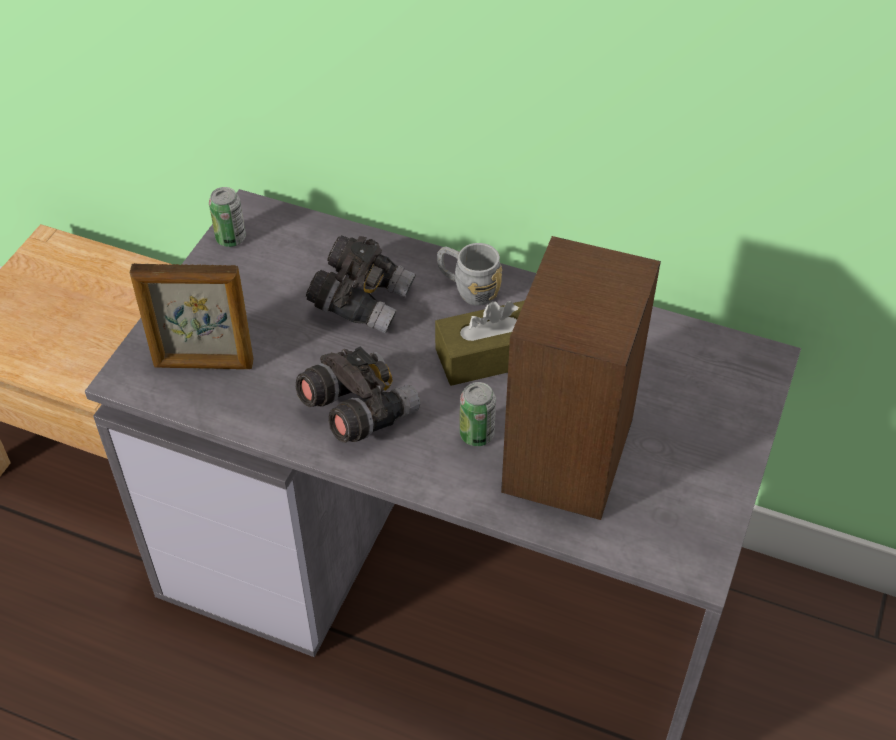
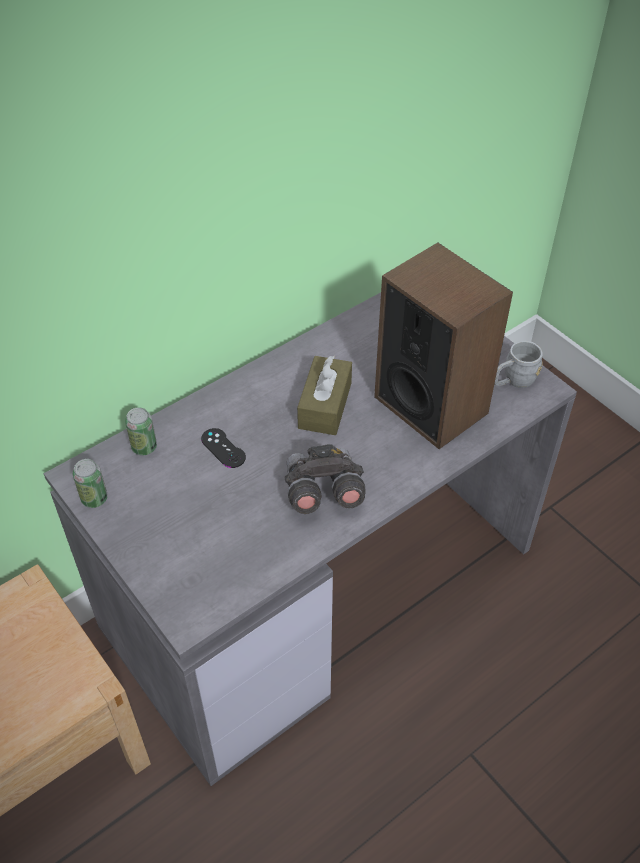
camera: 60 degrees left, 0 degrees up
(204, 364) = (212, 565): picture frame -> none
(362, 300) = (223, 448): grey binoculars -> black game controller
(468, 289) = (258, 389): grey mug -> grey mug (513, 381)
(477, 435) = (385, 440): can -> can (144, 447)

